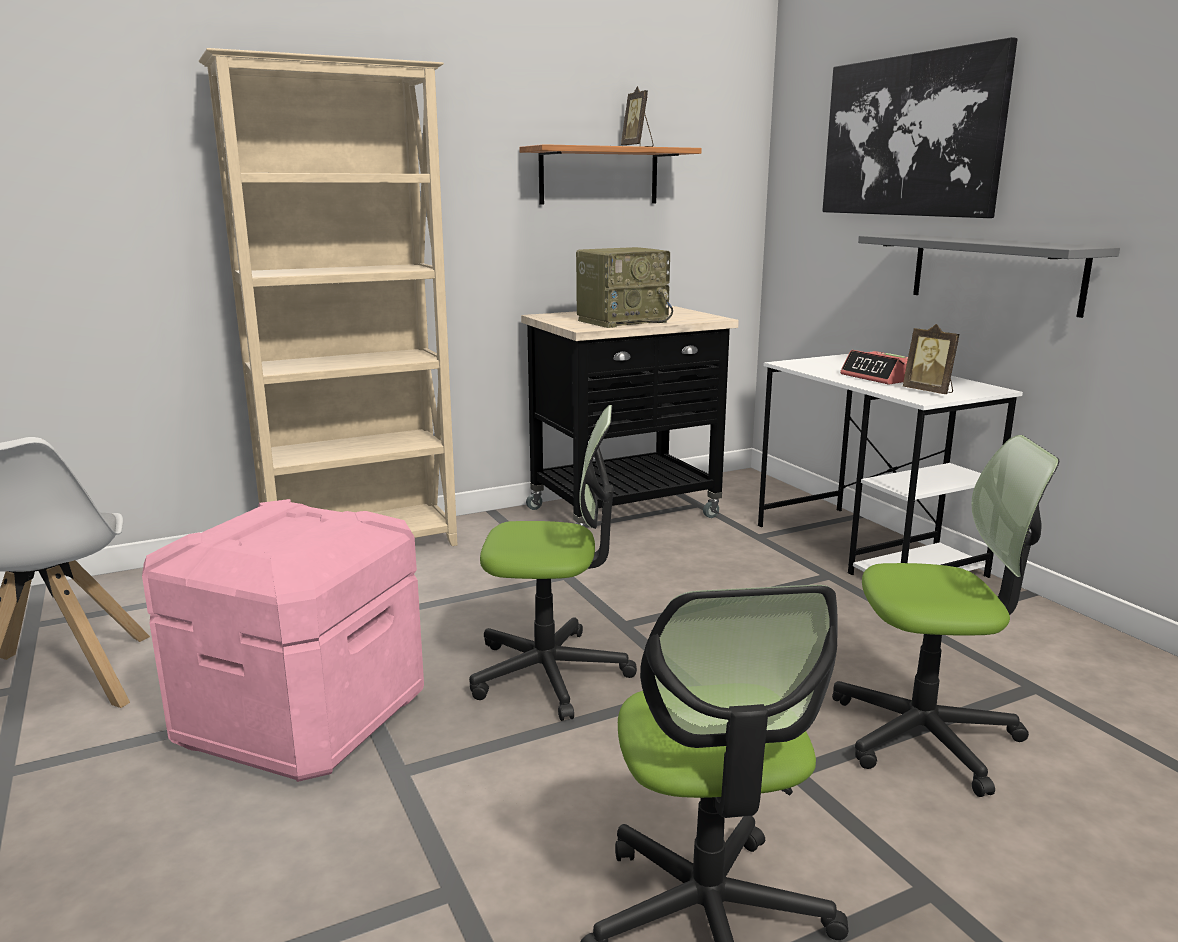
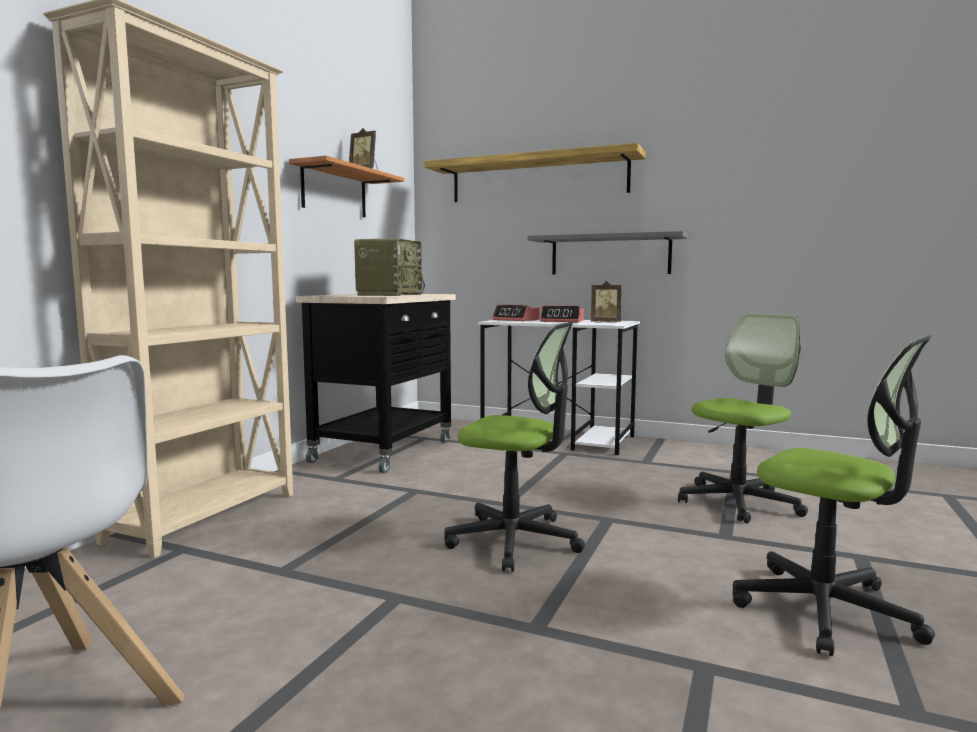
camera: 40 degrees left, 10 degrees down
(303, 721) = (396, 633): pink storage box -> none
(550, 673) = (514, 540): office chair -> office chair turned 60 degrees clockwise
(829, 364) = (516, 320): none -> alarm clock
(910, 136) = (537, 178): picture -> shelf

